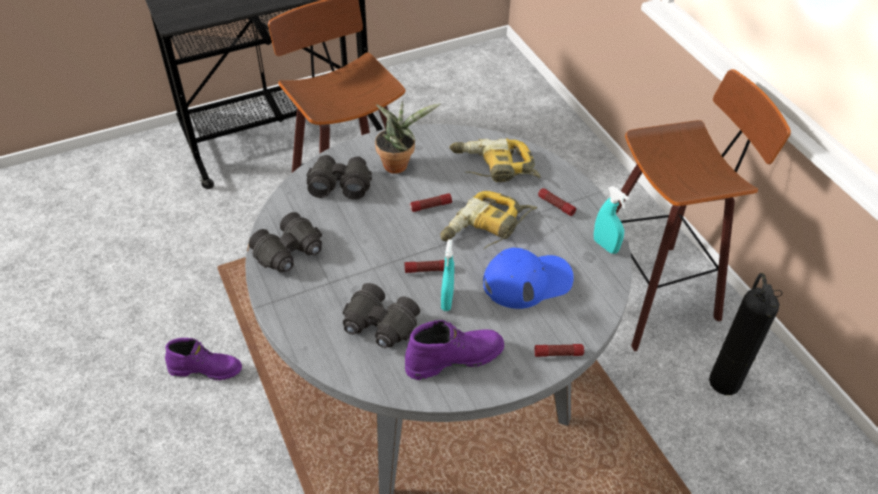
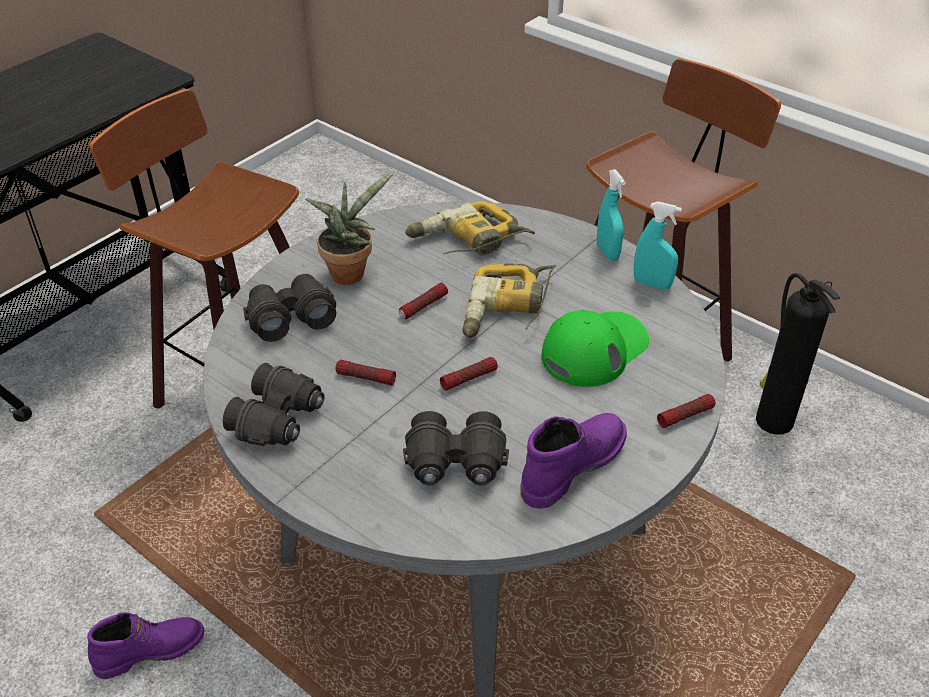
camera: 25 degrees left, 5 degrees down
(447, 300) = (517, 404): turquoise spray bottle -> turquoise spray bottle (607, 252)
(527, 281) = (594, 350): blue cap -> green cap
(556, 205) = (568, 259): flashlight -> flashlight (365, 378)

